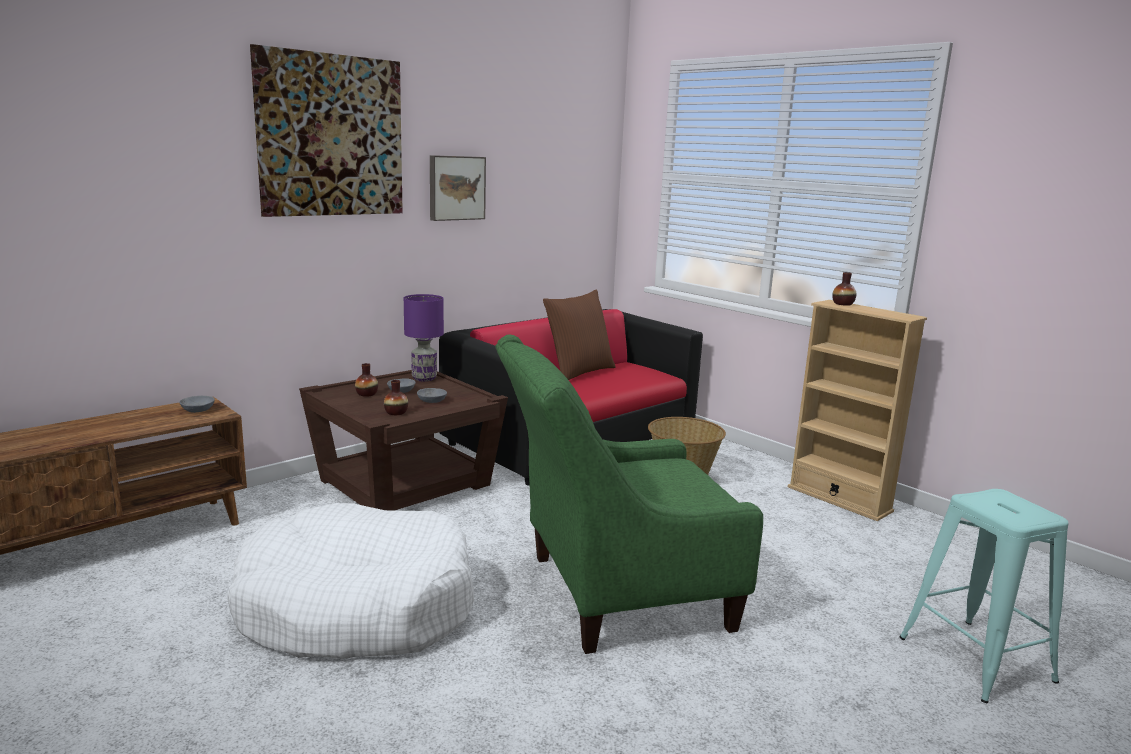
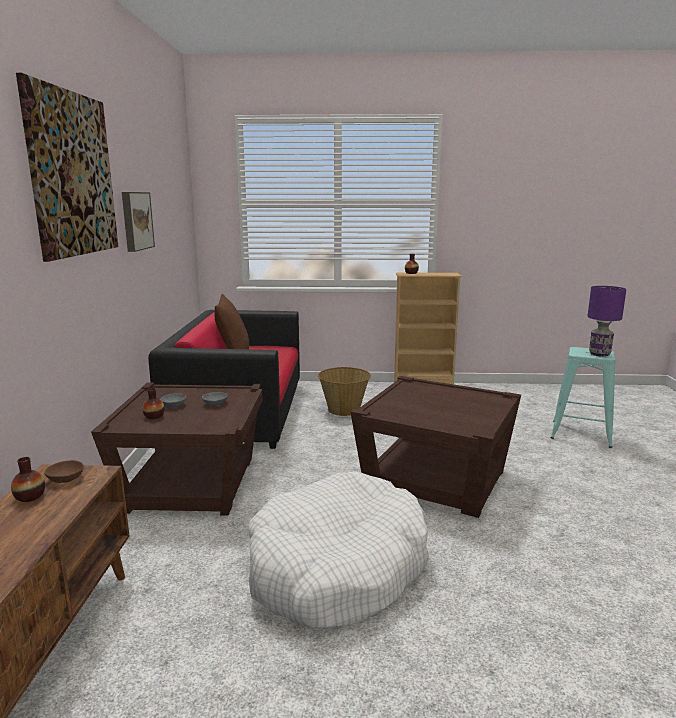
camera: 45 degrees left, 0 degrees up
(198, 410) = (67, 478): grey bowl -> brown bowl
(396, 412) = (214, 419): vase -> vase (30, 496)
(423, 378) = (164, 392): purple table lamp -> purple table lamp (599, 354)
(612, 594) = (435, 480): green armchair -> brown side table

